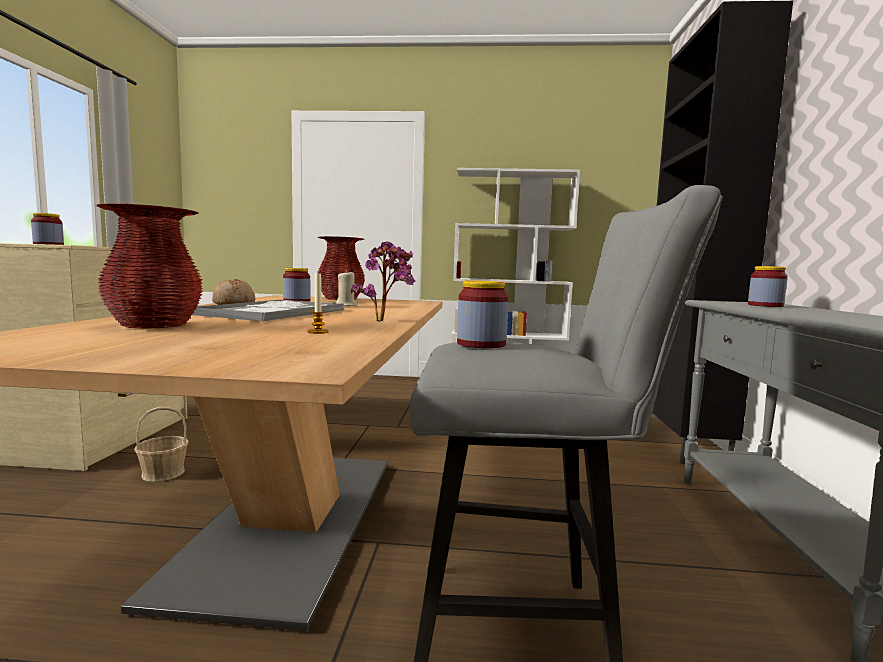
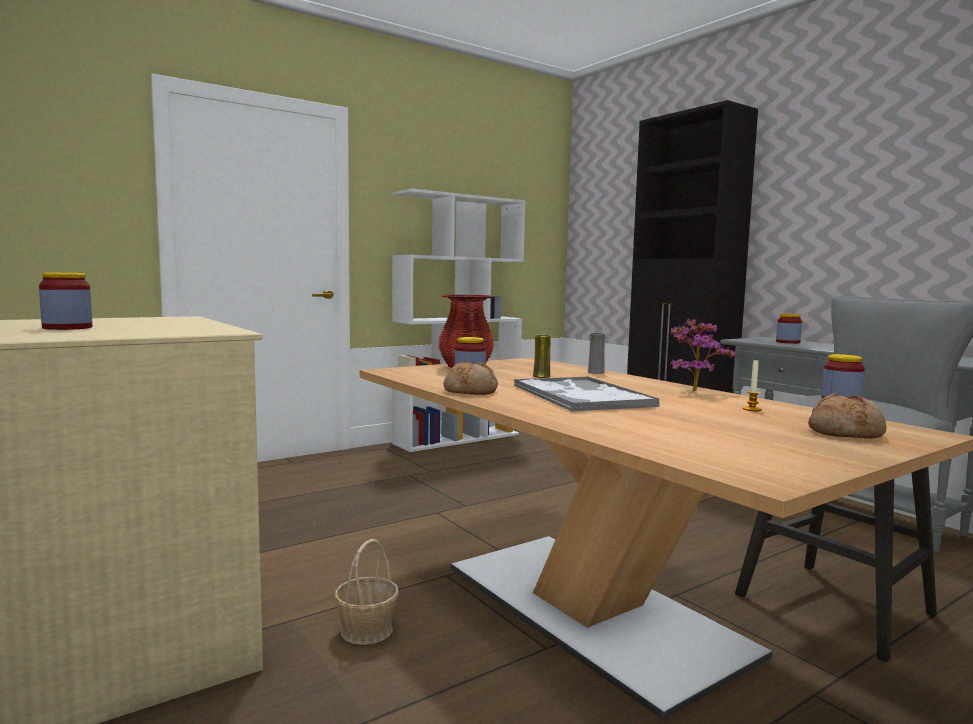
camera: 40 degrees left, 0 degrees up
(154, 325) = (657, 427): red vase -> none
(238, 351) = (845, 432): none -> bread
(346, 305) = (541, 376): beige candle -> yellow vase
(409, 308) = (596, 372): none -> grey vase

